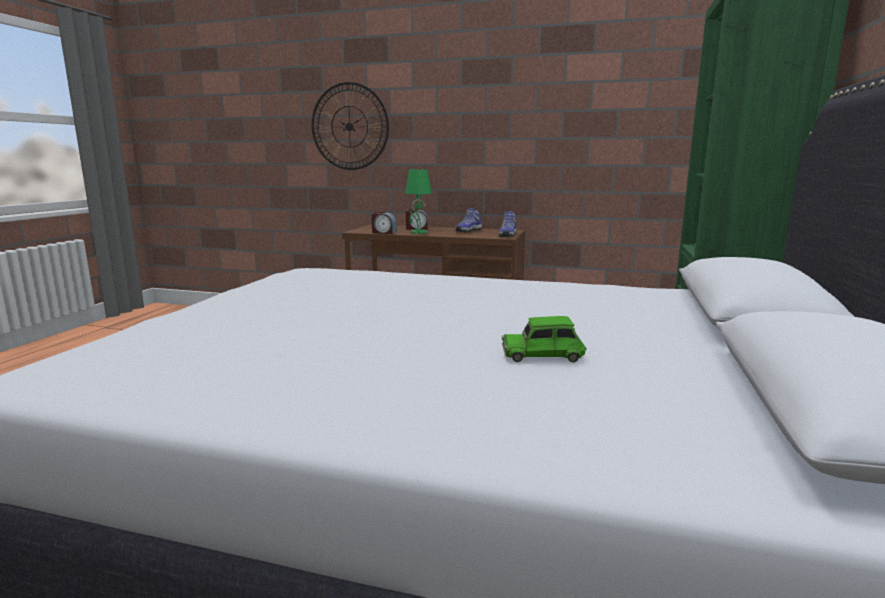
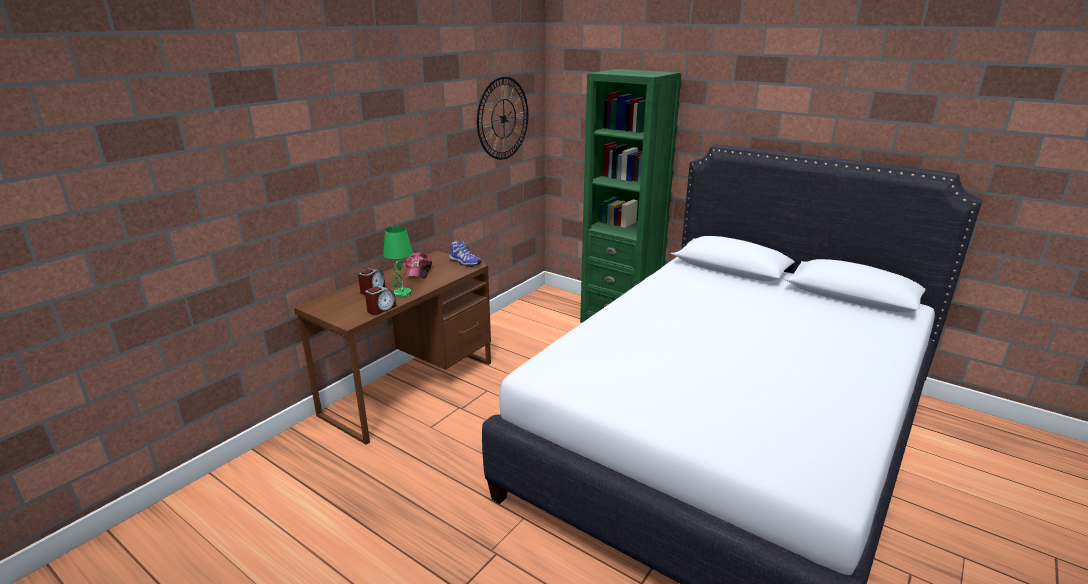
camera: 70 degrees left, 10 degrees up
(349, 126) = (241, 194): wall clock -> wall clock (503, 118)
(468, 231) = (418, 271): shoe -> cap
(542, 354) = (789, 325): green toy car -> none

